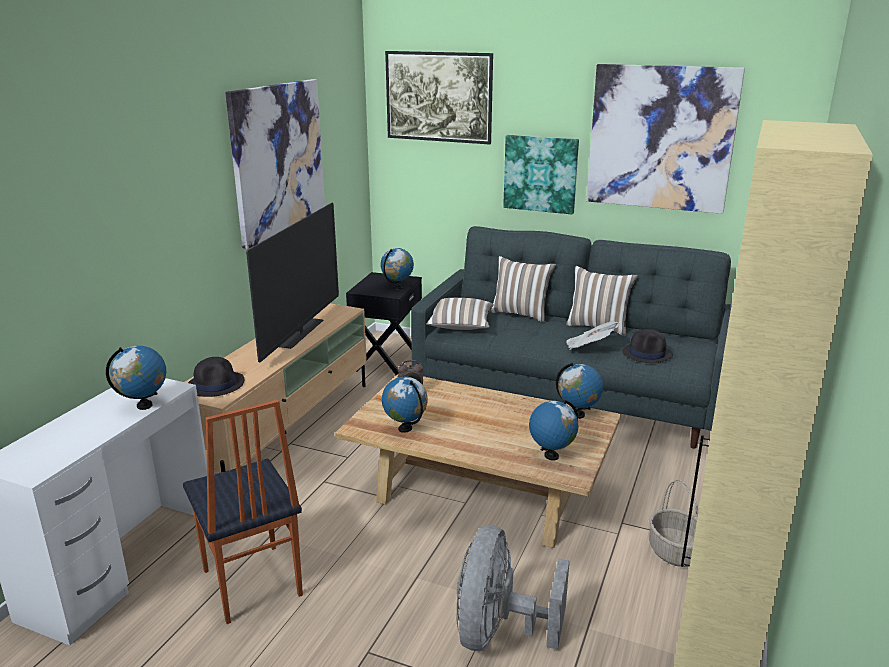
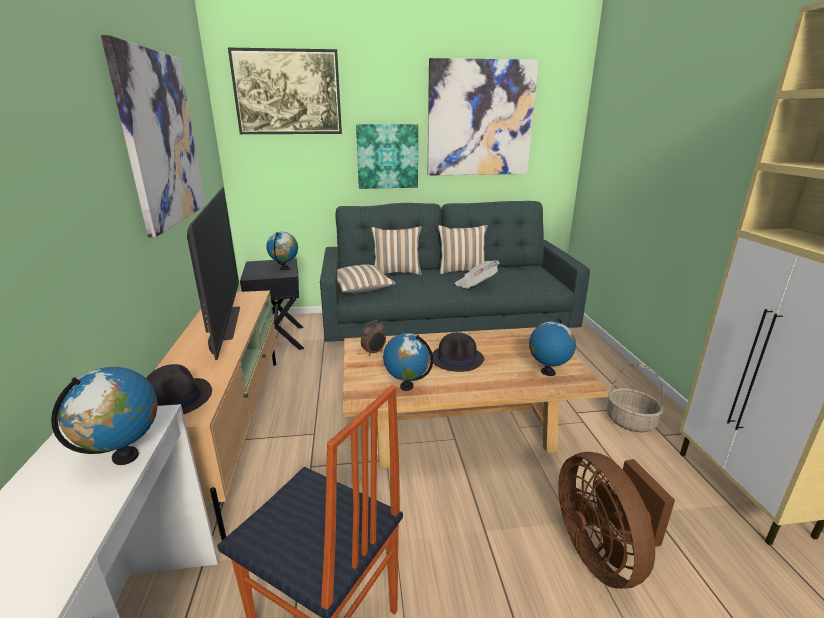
camera: 30 degrees left, 0 degrees up
(498, 632) = (602, 553): grey fan -> brown fan
(578, 415) = (523, 335): globe -> none
(647, 354) = (517, 281): black hat -> black hat (457, 359)

